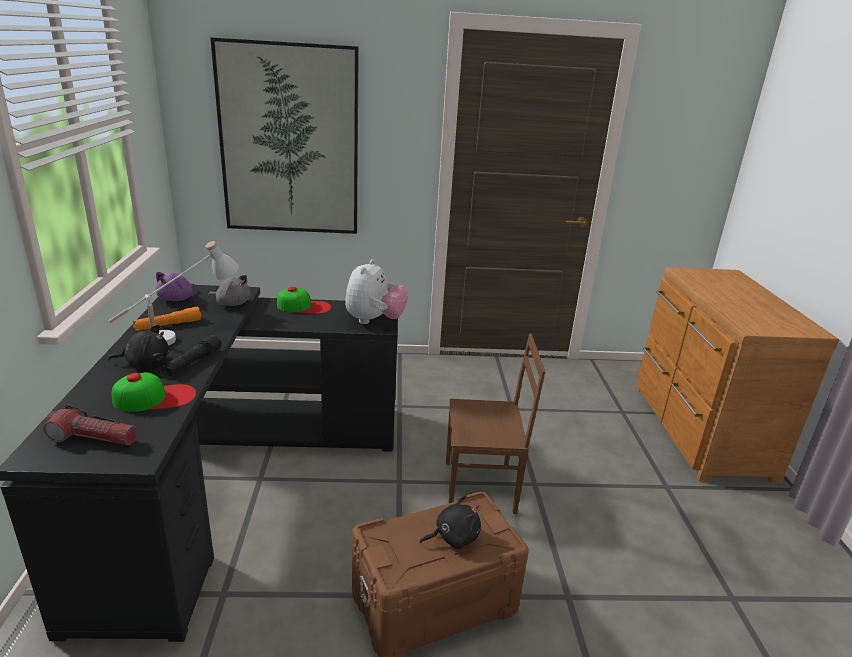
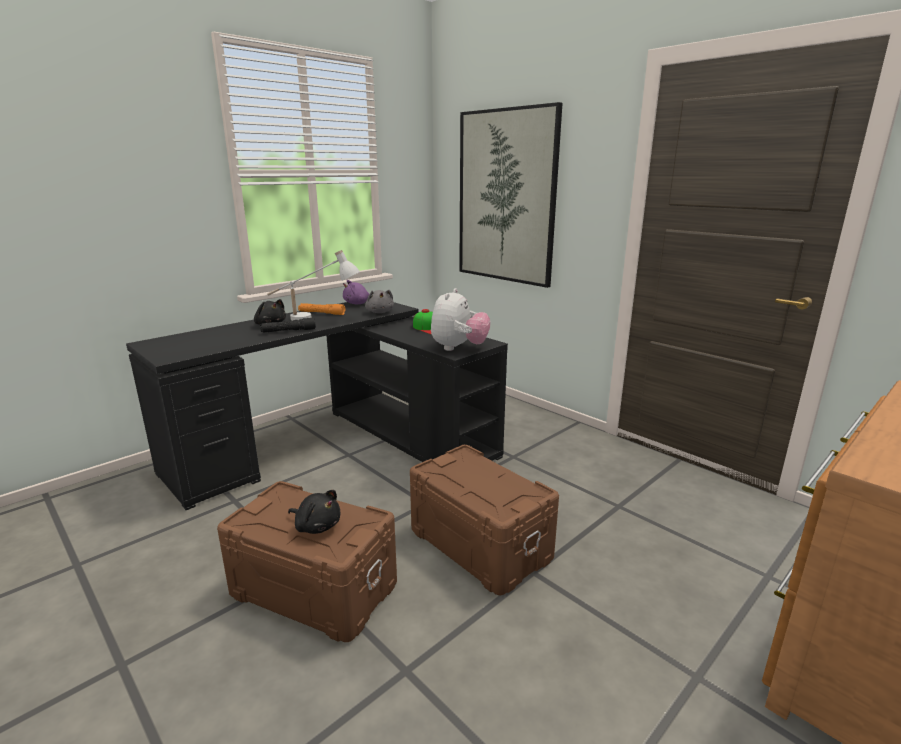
camera: 50 degrees right, 5 degrees down
(93, 438) = (176, 345): flashlight -> none
(155, 398) = (235, 339): cap -> none
(374, 321) = (458, 348): plush toy -> plush toy turned 45 degrees counterclockwise
(481, 488) = (479, 545): brown chair -> brown storage box

